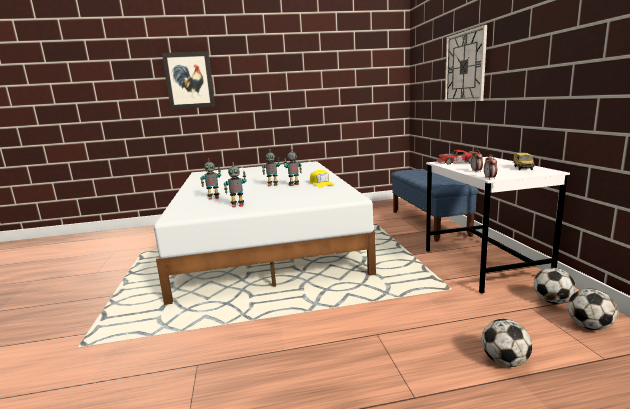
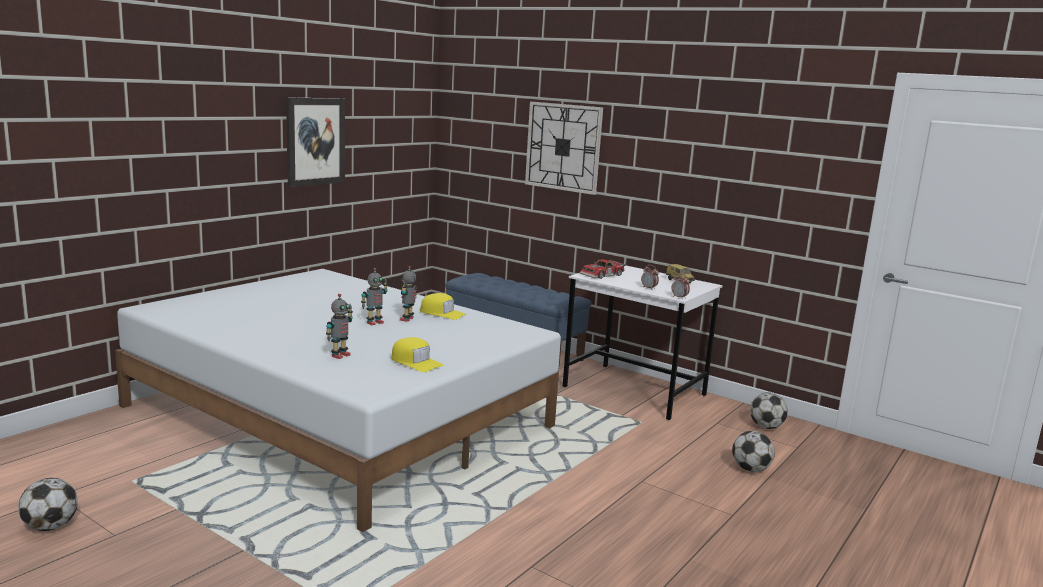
camera: 45 degrees left, 0 degrees up
(189, 80) = (121, 126): picture -> picture (315, 141)
(237, 205) = (415, 362): toy robot -> yellow cap
(552, 301) = (723, 413): football -> football (50, 527)

